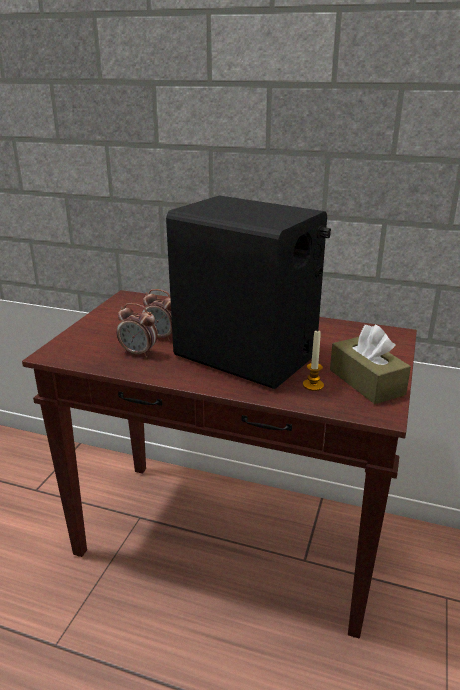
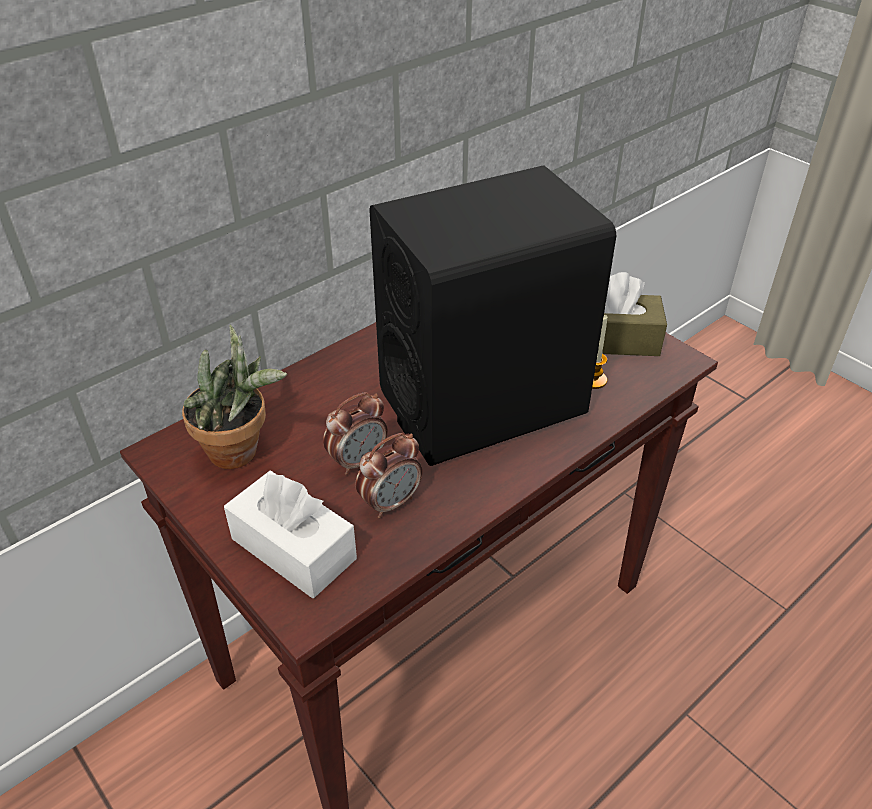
camera: 60 degrees left, 15 degrees up
(88, 340) = (293, 548): none -> white tissue box
(141, 311) = (241, 452): none -> potted plant

